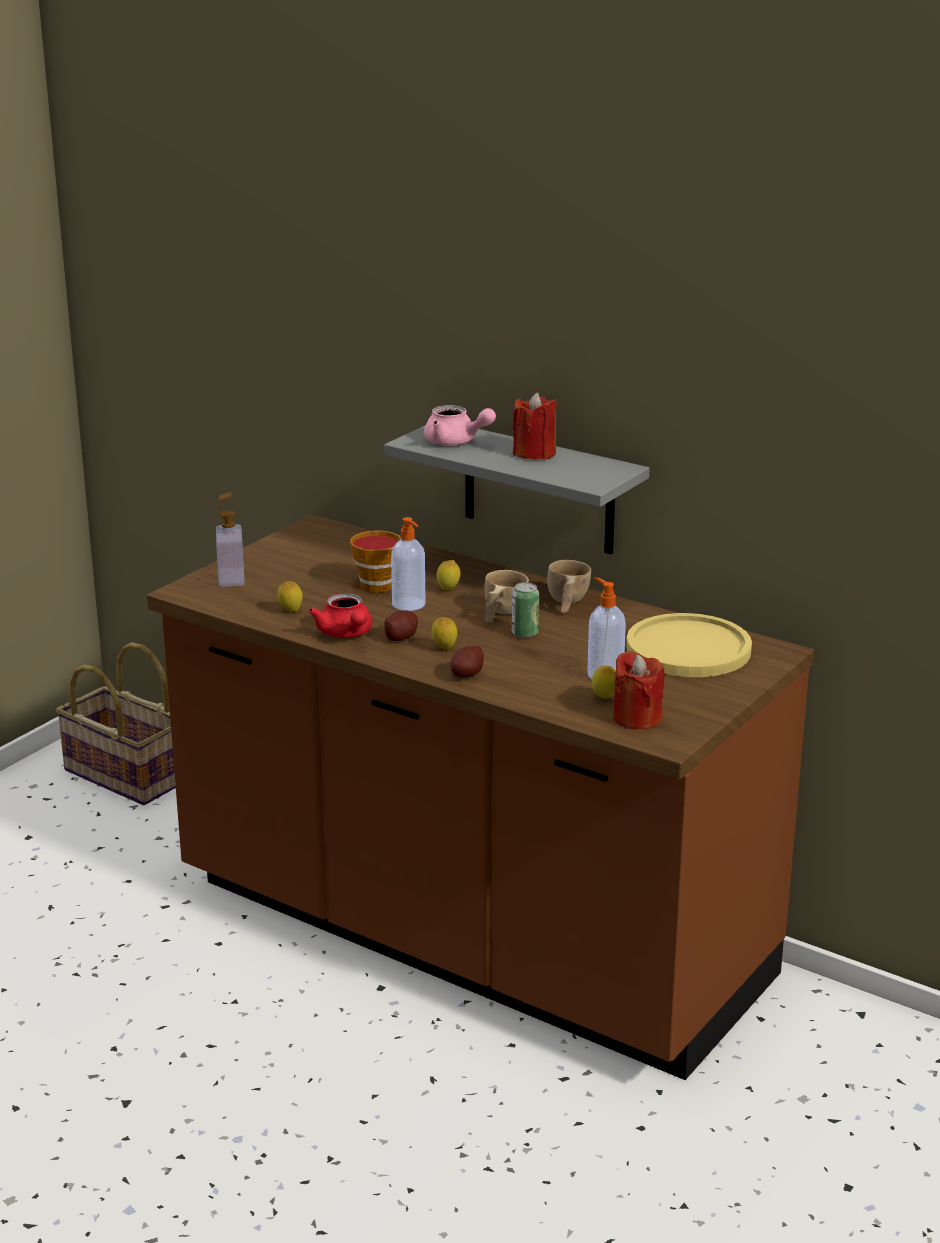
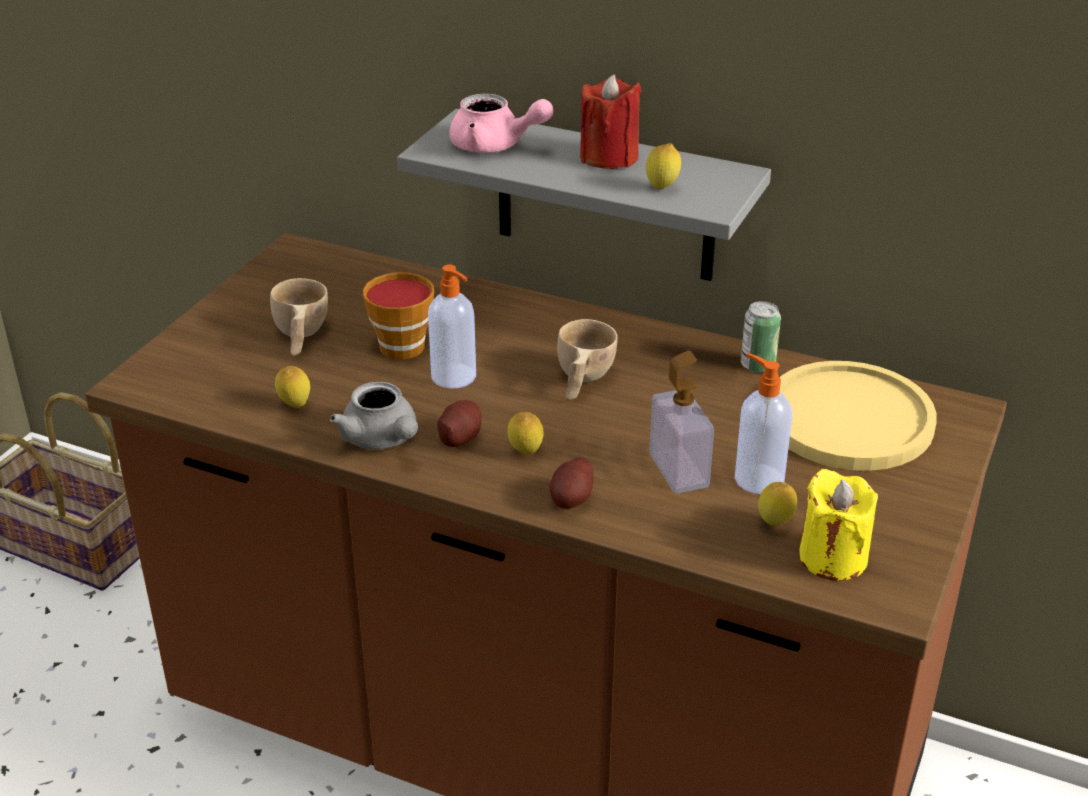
camera: 10 degrees left, 10 degrees up
(231, 577) = (199, 351): soap dispenser -> soap dispenser (678, 470)
(346, 634) = (382, 440): red teapot -> grey teapot
(448, 590) = (499, 346): lemon -> lemon (662, 188)
(525, 633) = (625, 413): can -> can (757, 365)
(567, 603) = (661, 353): beige cup -> beige cup (300, 337)
(637, 718) = (833, 558): red candle -> yellow candle

